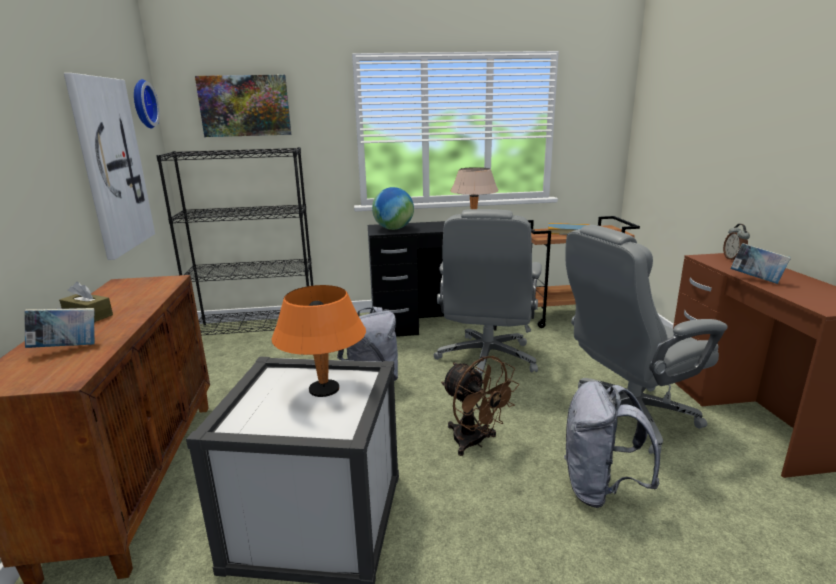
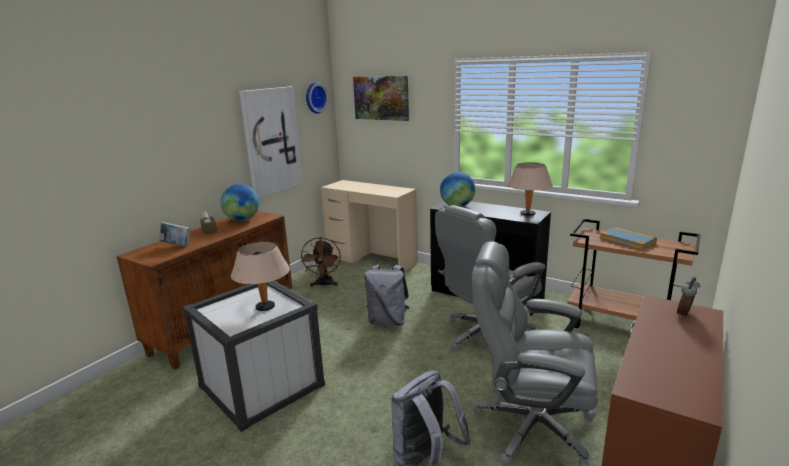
camera: 40 degrees right, 0 degrees up
(126, 292) = (242, 220): none -> globe
(258, 328) = (372, 260): black bookcase -> beige desk
(324, 390) = (265, 307): orange table lamp -> beige table lamp
(474, 443) = (392, 388): brown fan -> brown fan (324, 284)
(756, 280) = (645, 340): book -> none

